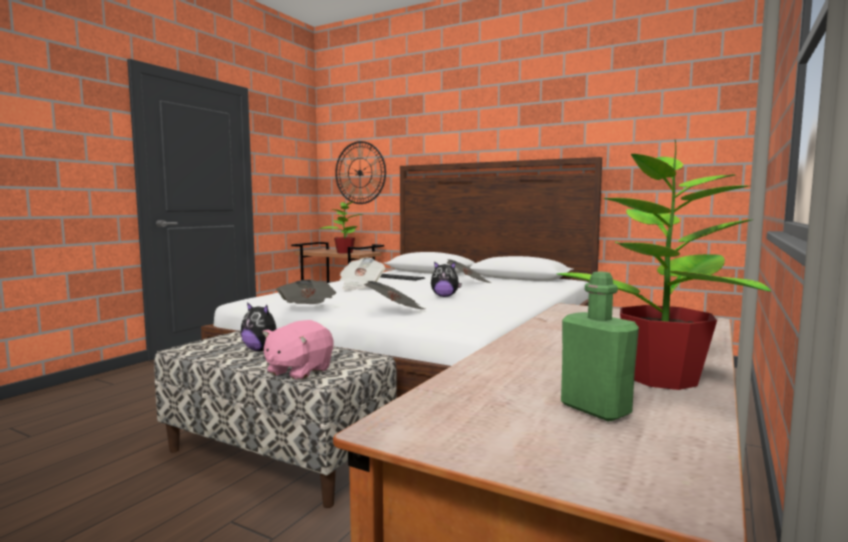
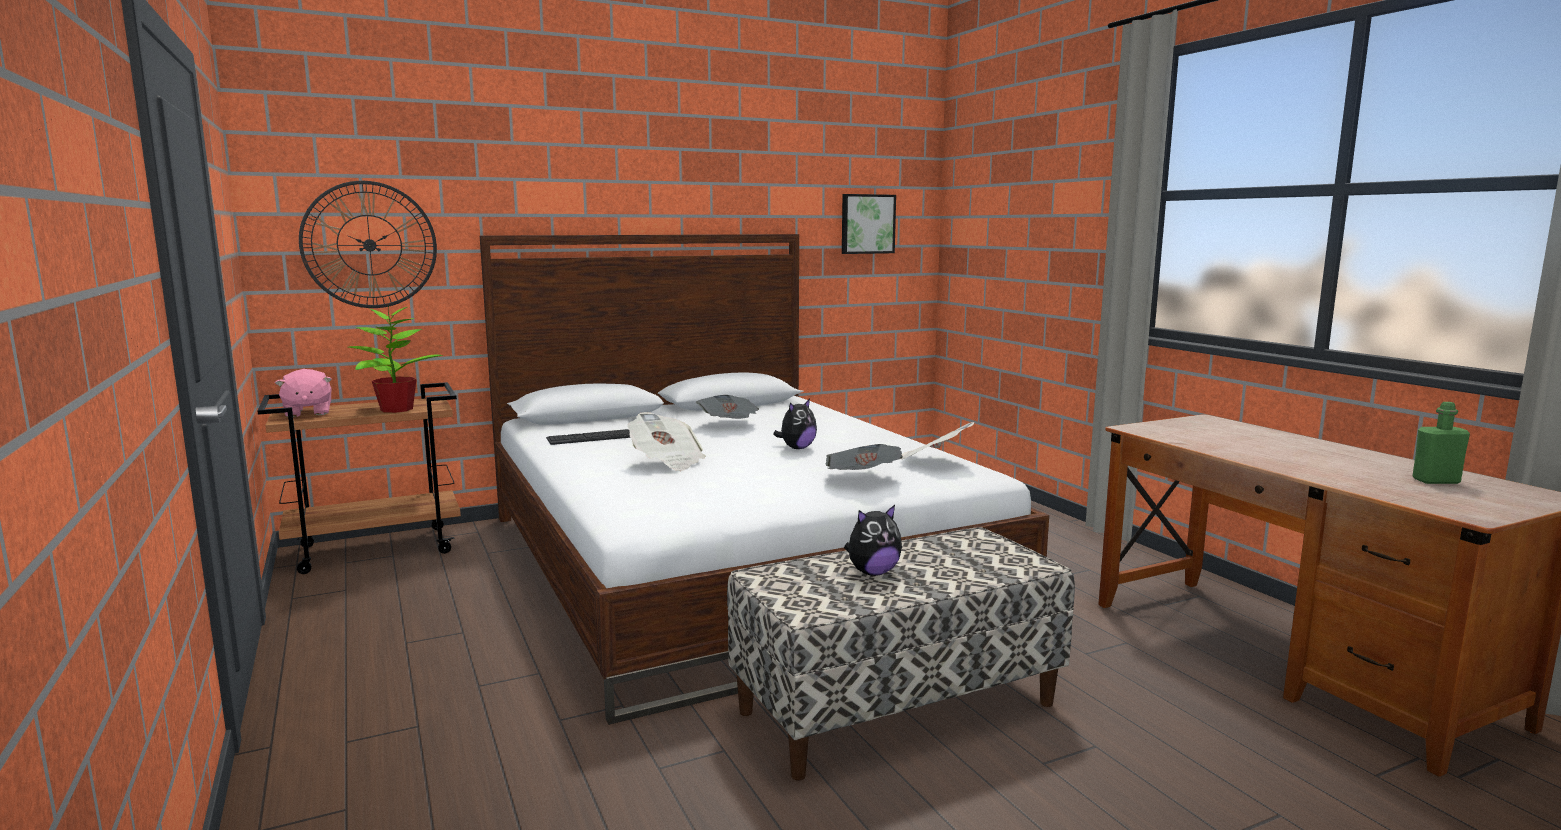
camera: 55 degrees left, 5 degrees up
(298, 371) = (997, 570): pink plush toy -> pink plush toy (307, 413)
(307, 309) = (781, 507): newspaper -> newspaper (933, 462)
(661, 379) = (1374, 460): potted plant -> none
(677, 146) = (867, 224): none -> picture

